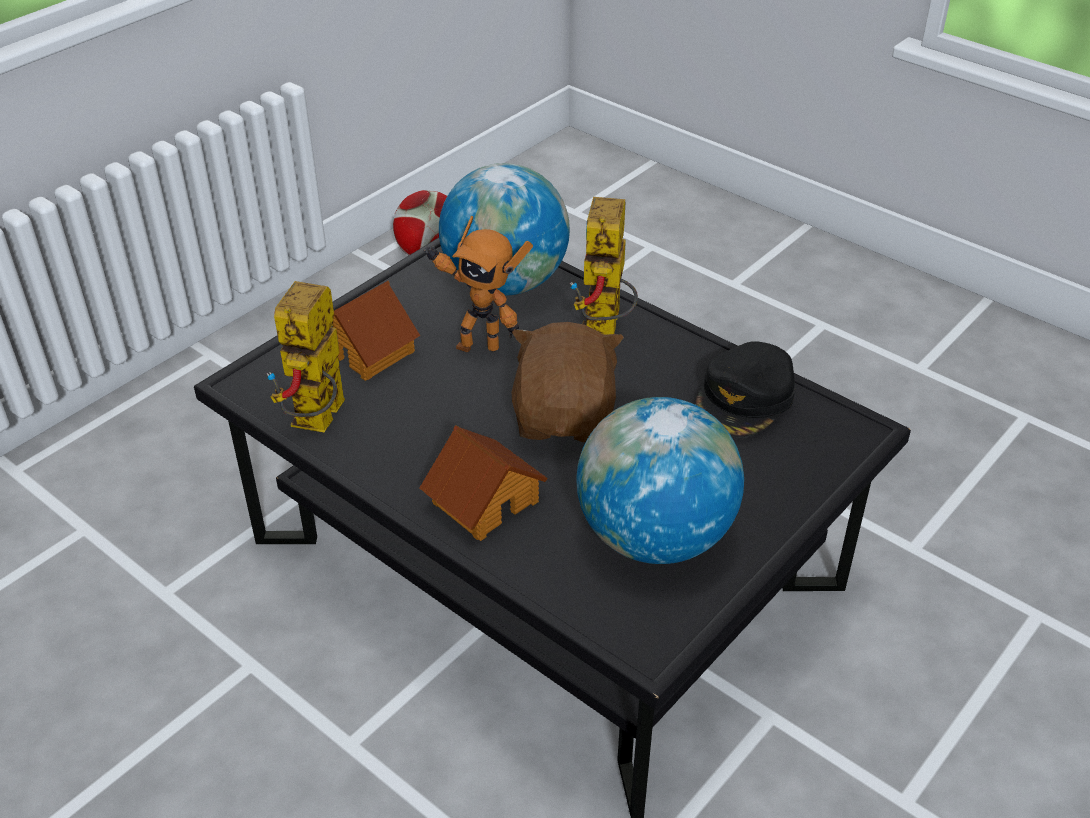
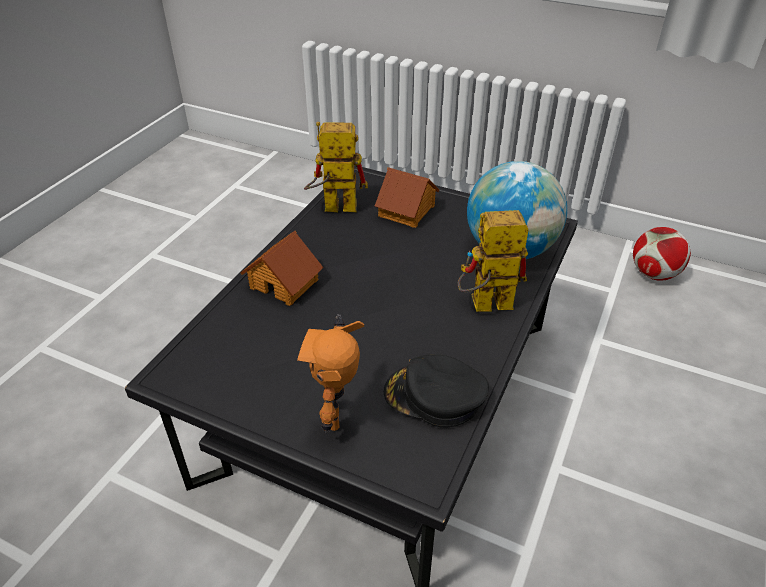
camera: 75 degrees right, 0 degrees up
(478, 345) = (434, 251): toy robot -> toy robot (338, 416)
(565, 417) = (376, 303): brown plush toy -> none
(654, 536) = (267, 365): globe -> none

